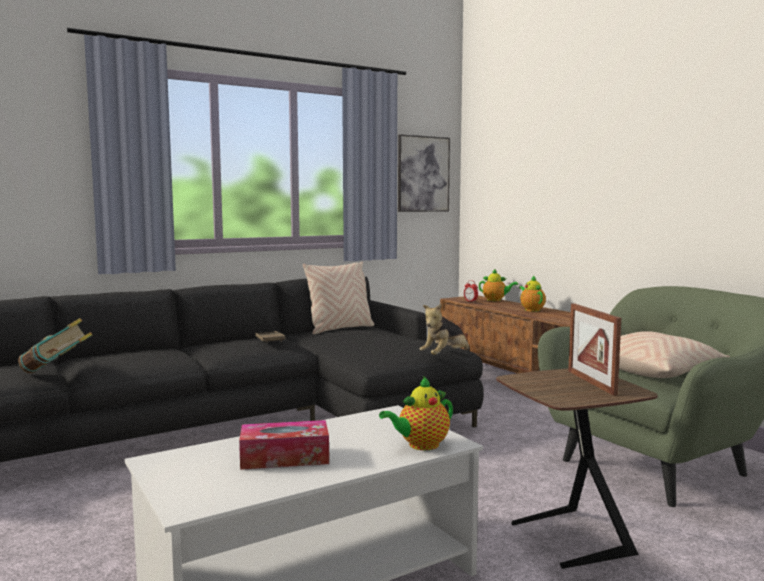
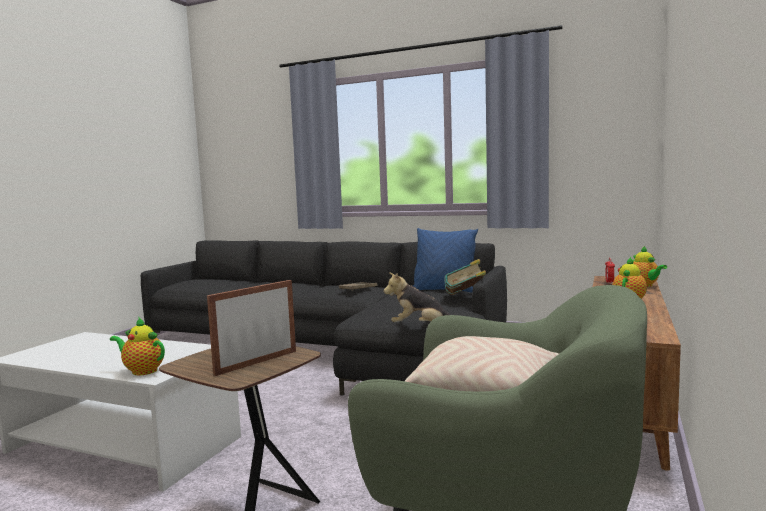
camera: 55 degrees right, 0 degrees up
(57, 373) = (218, 287): book -> book (465, 297)
(285, 457) = (99, 352): tissue box -> none
(340, 329) = (444, 290): beige pillow -> blue pillow
(423, 174) = (601, 134): picture -> none

